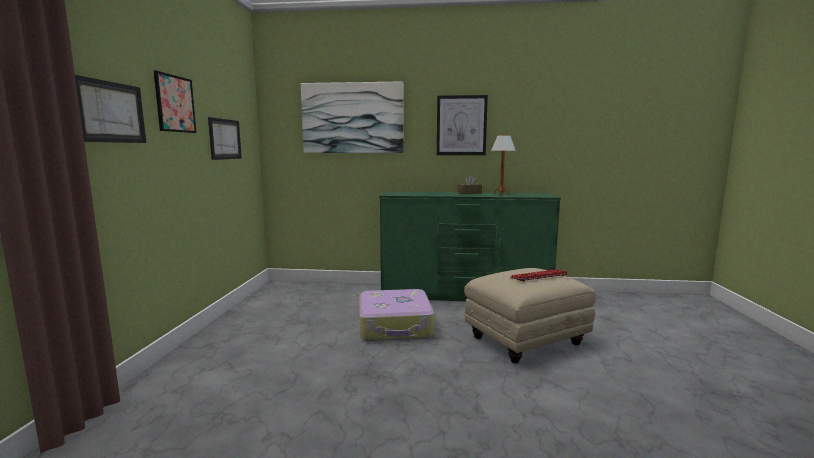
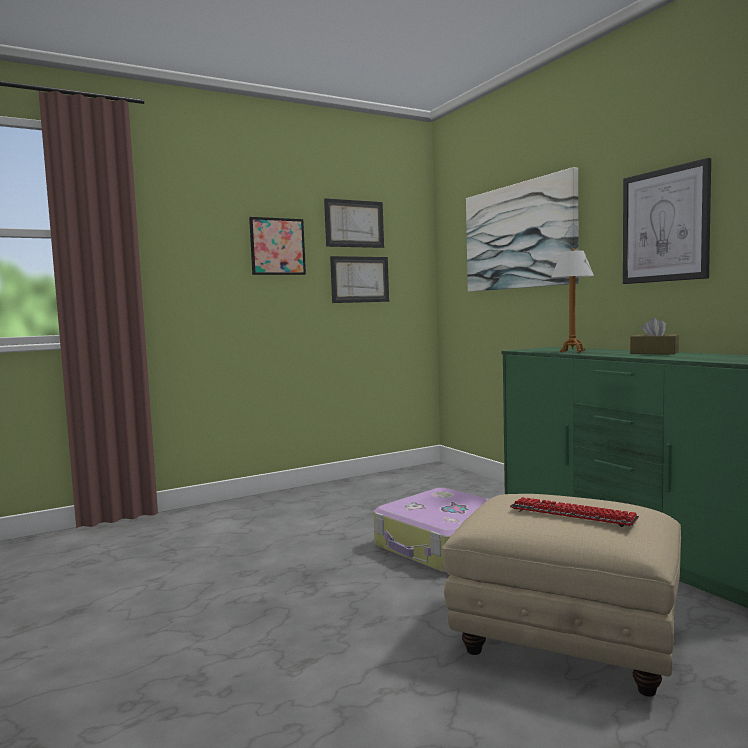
camera: 55 degrees right, 5 degrees down
(111, 112) = (191, 261): picture -> picture (354, 224)
(501, 194) = (702, 356): table lamp -> table lamp (572, 351)

